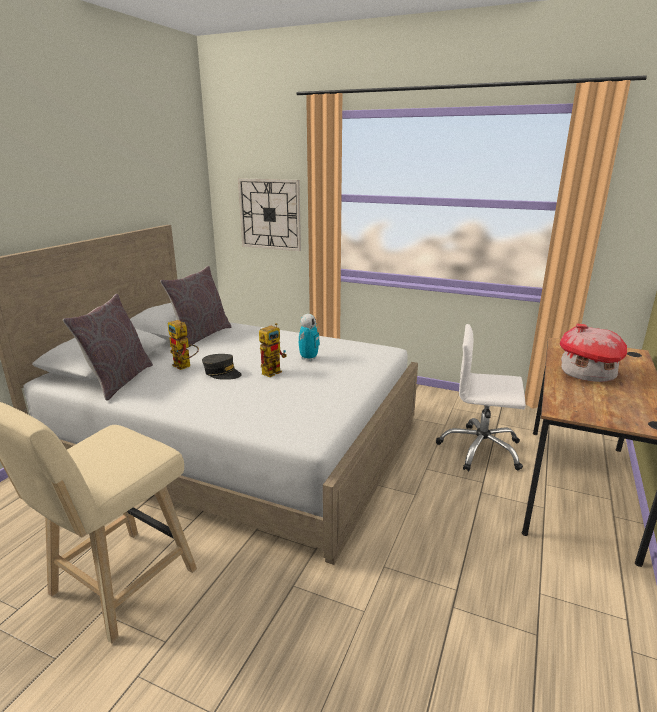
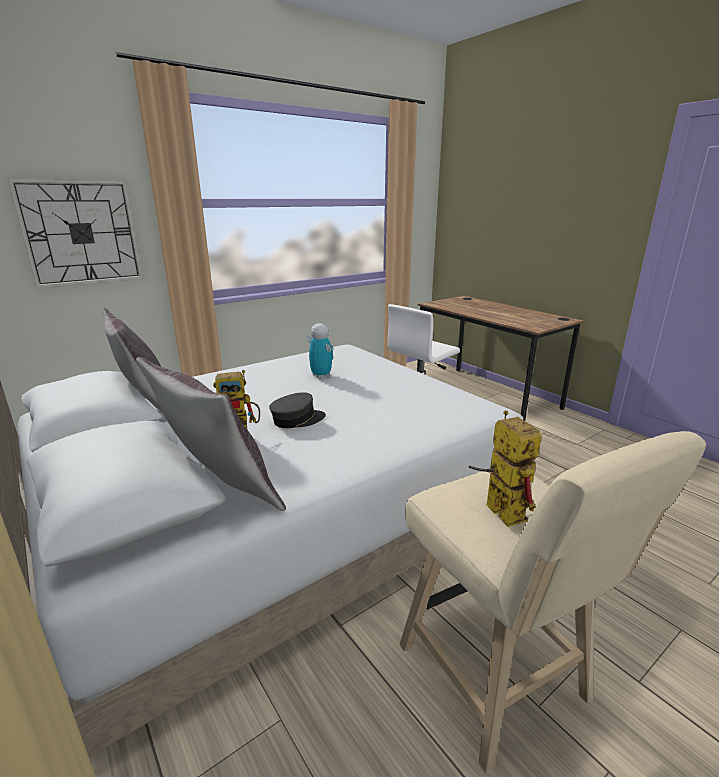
camera: 60 degrees left, 0 degrees up
(273, 371) = (329, 395): toy robot -> toy robot (497, 508)
(587, 374) = (486, 311): toy house -> none

